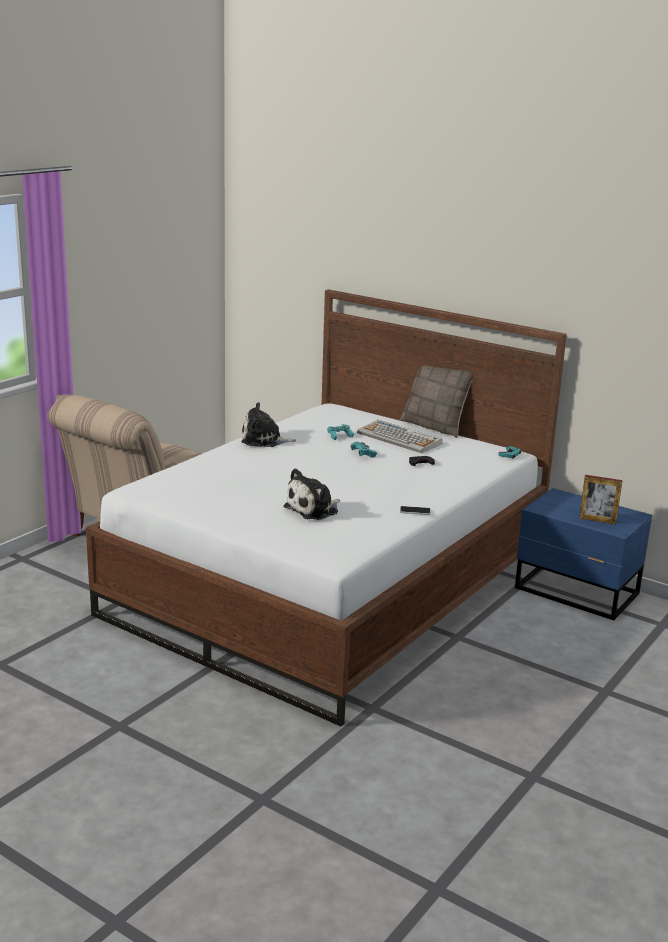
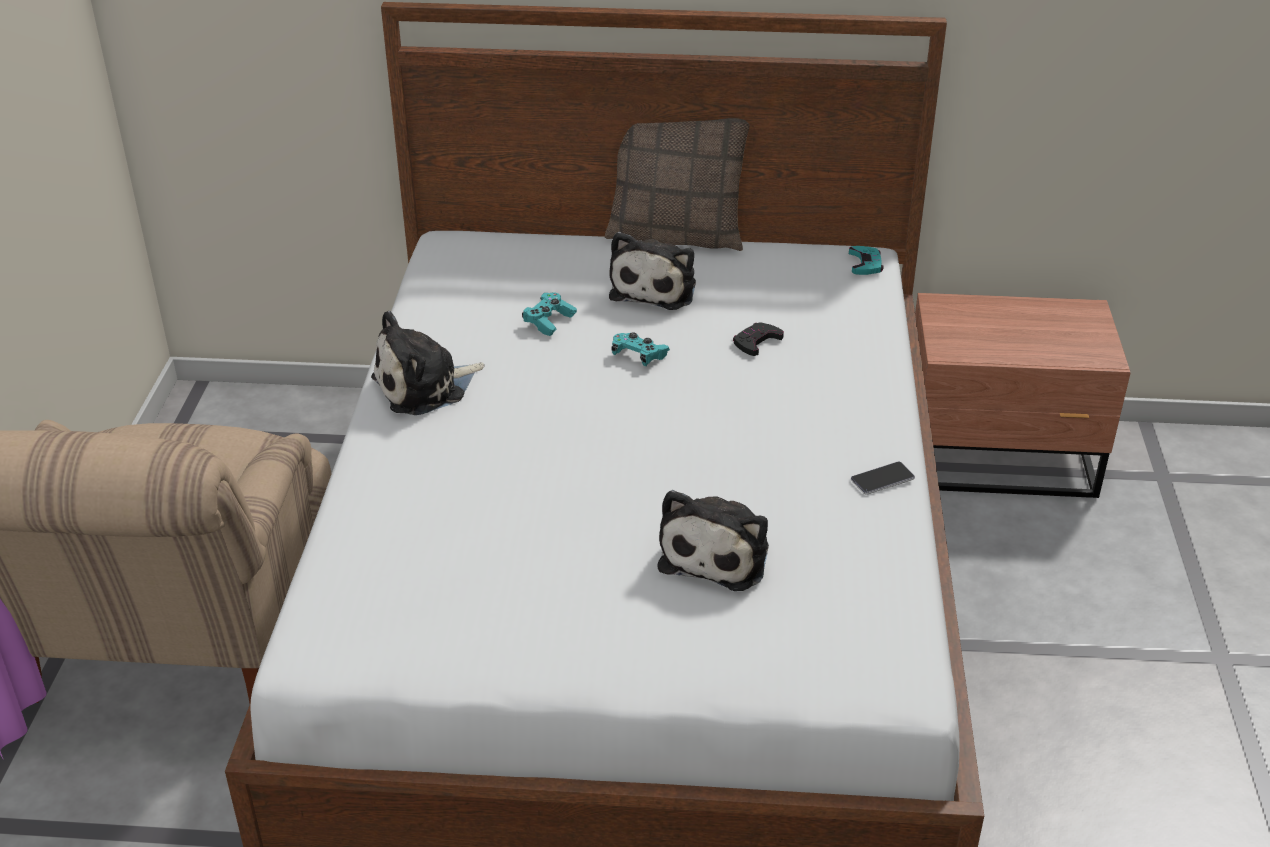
camera: 30 degrees left, 15 degrees up
(400, 438) = (655, 288): keyboard -> plush toy
(577, 592) = (1000, 459): blue nightstand -> brown nightstand
(597, 520) = (1054, 345): picture frame -> none

